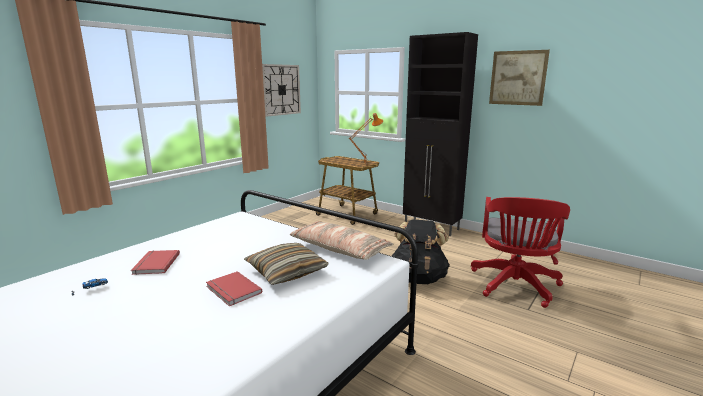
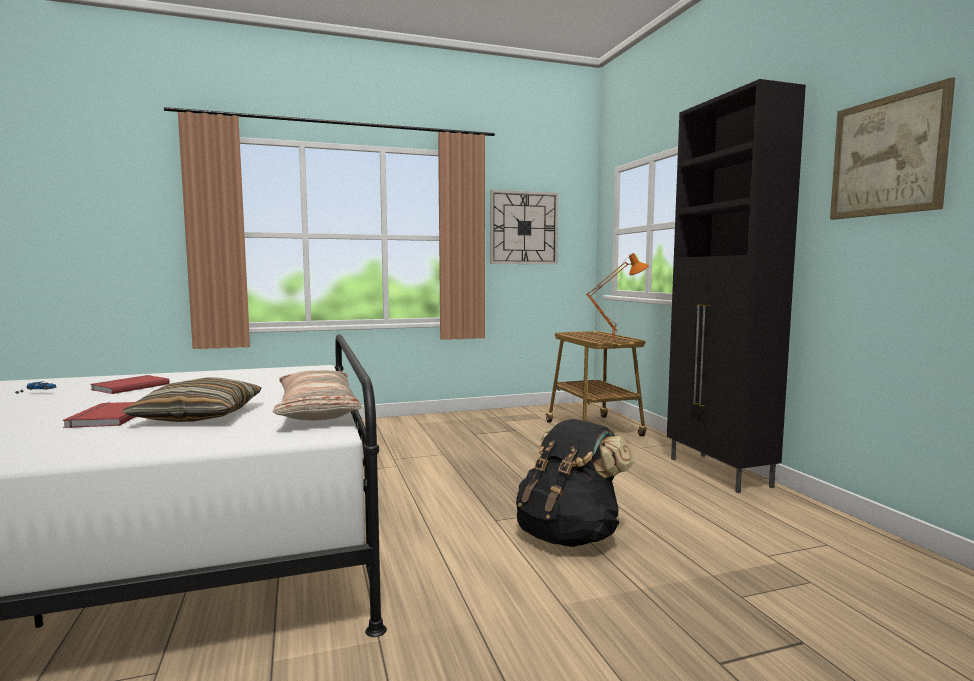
camera: 35 degrees right, 10 degrees down
(515, 286) = (754, 612): red office chair -> none

